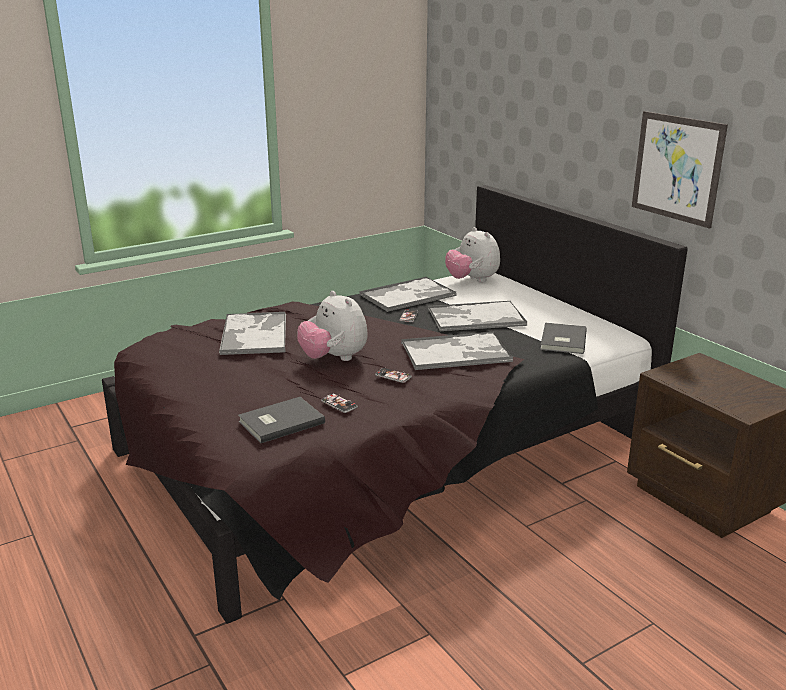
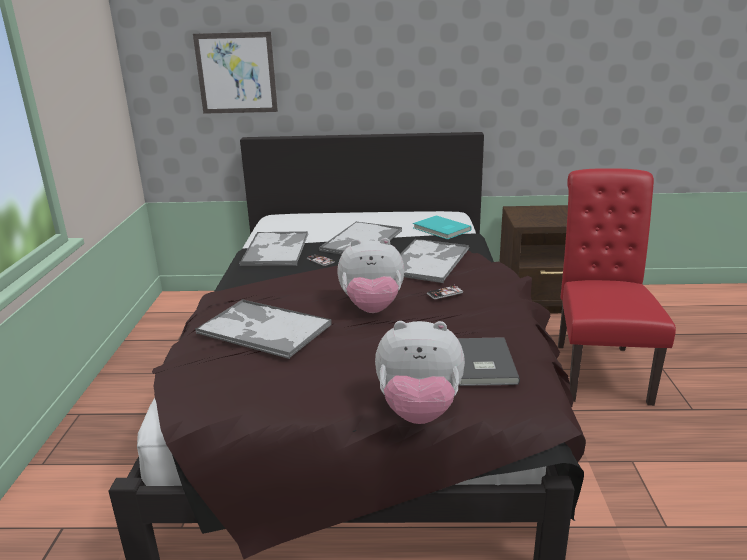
camera: 55 degrees left, 0 degrees up
(339, 404) = (474, 328): phone -> none
(472, 280) = (286, 223): plush toy -> plush toy (419, 410)
(561, 340) = (441, 229): grey book -> turquoise book
(589, 573) = (598, 368): none -> red chair
(677, 168) = (459, 75): picture -> picture (236, 73)

